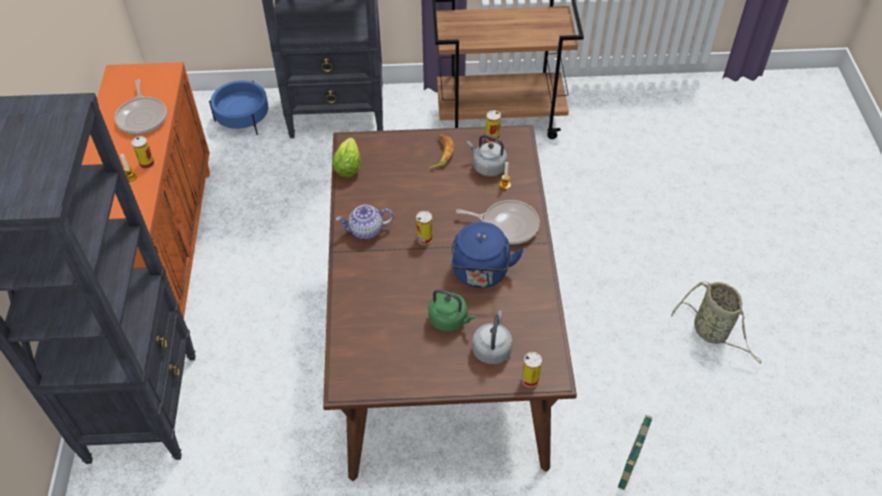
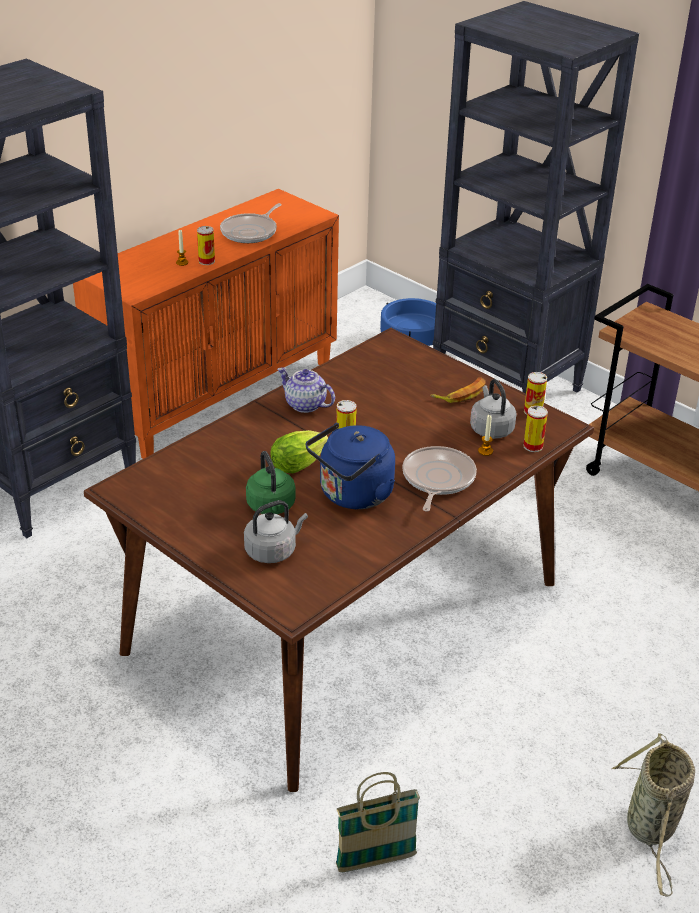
camera: 45 degrees right, 15 degrees down
(348, 165) = (365, 354): lettuce -> lettuce (300, 464)
(507, 225) = (437, 479): frying pan -> frying pan turned 135 degrees counterclockwise
(530, 379) = (268, 595): can -> can (533, 446)

